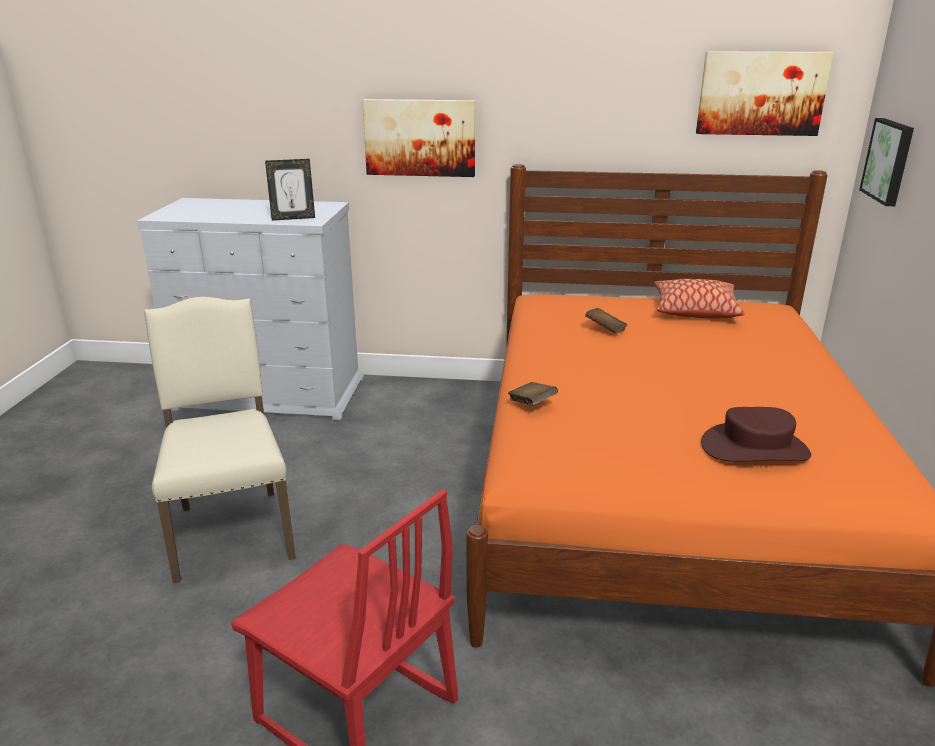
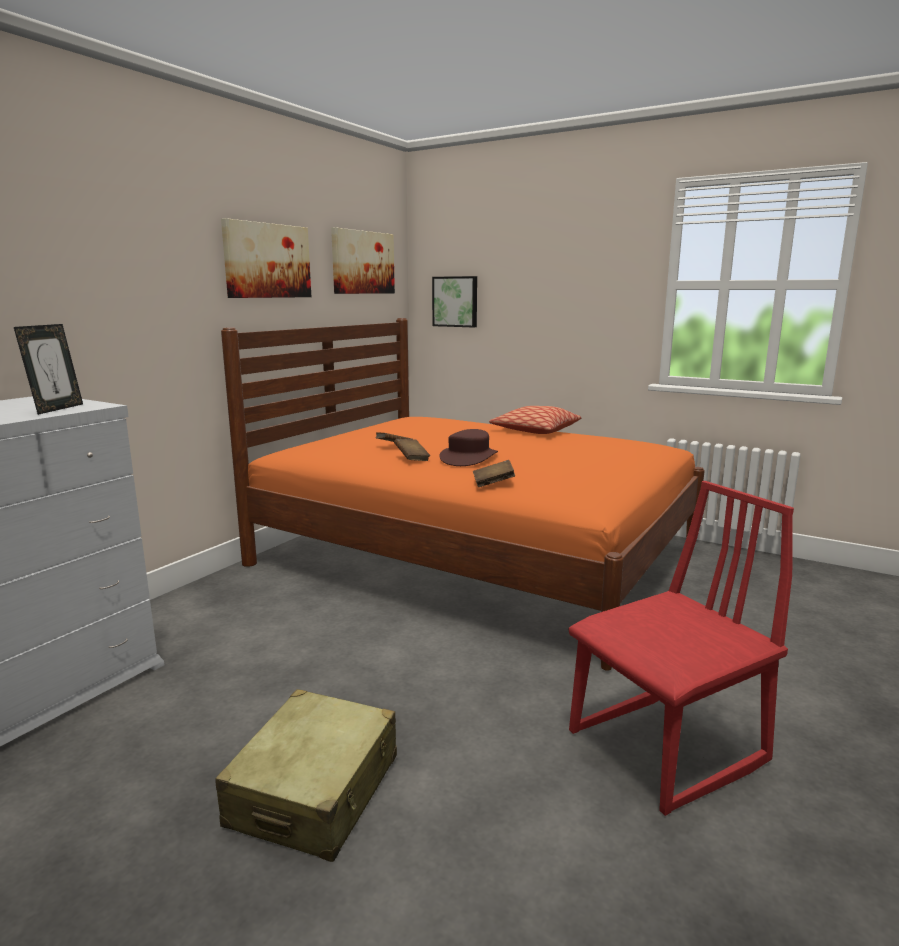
camera: 65 degrees left, 10 degrees down
(232, 530) = (315, 791): beige chair -> beige suitcase
(420, 137) = (121, 305): picture -> picture (267, 261)
(570, 348) = (412, 459): none -> brown book
(694, 310) = (394, 427): pillow -> pillow (535, 431)
(754, 448) = (606, 453): brown hat -> brown hat (468, 458)

